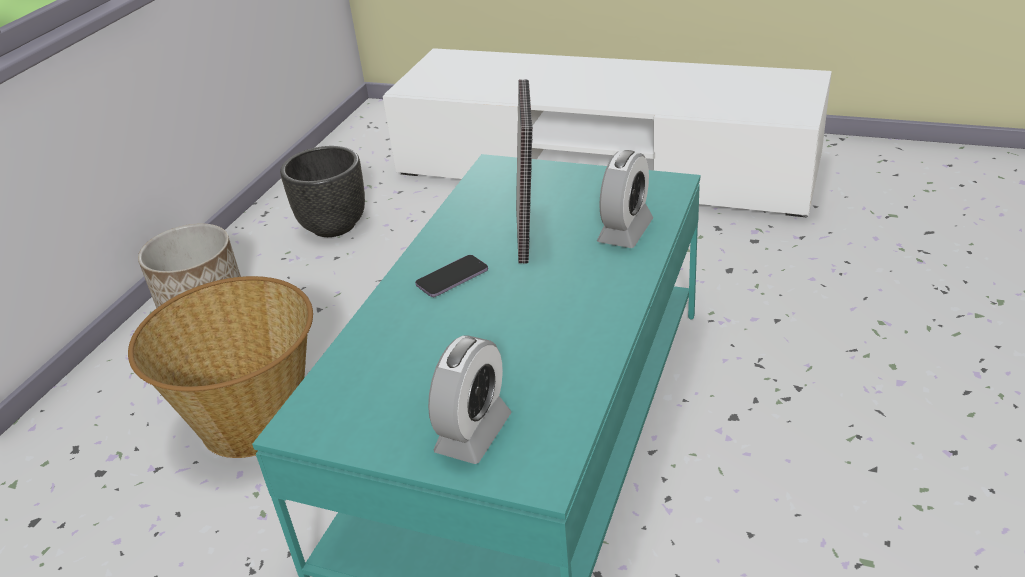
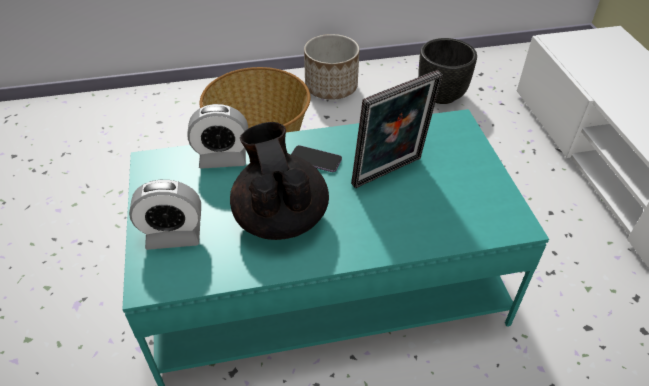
camera: 55 degrees right, 10 degrees up
(522, 331) = (280, 217): none -> black teapot
(625, 231) = (430, 223): alarm clock -> alarm clock (222, 159)

